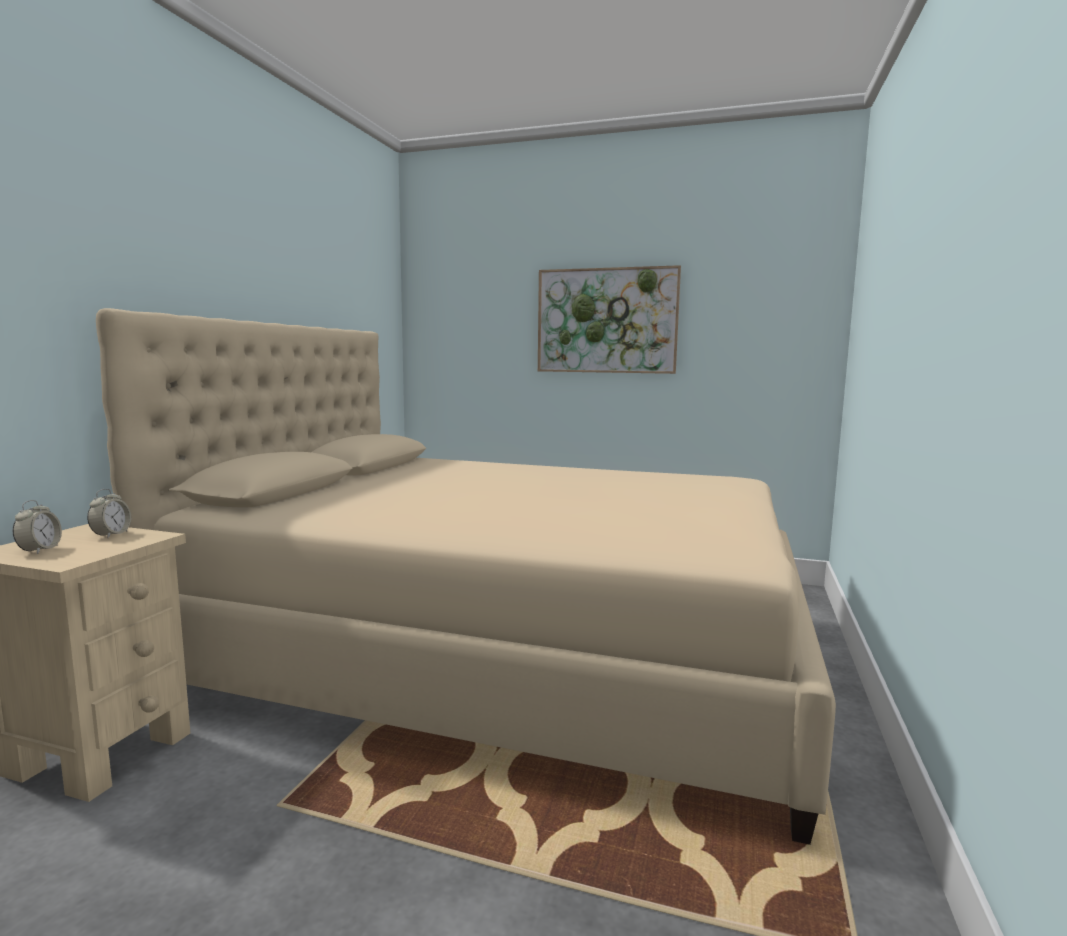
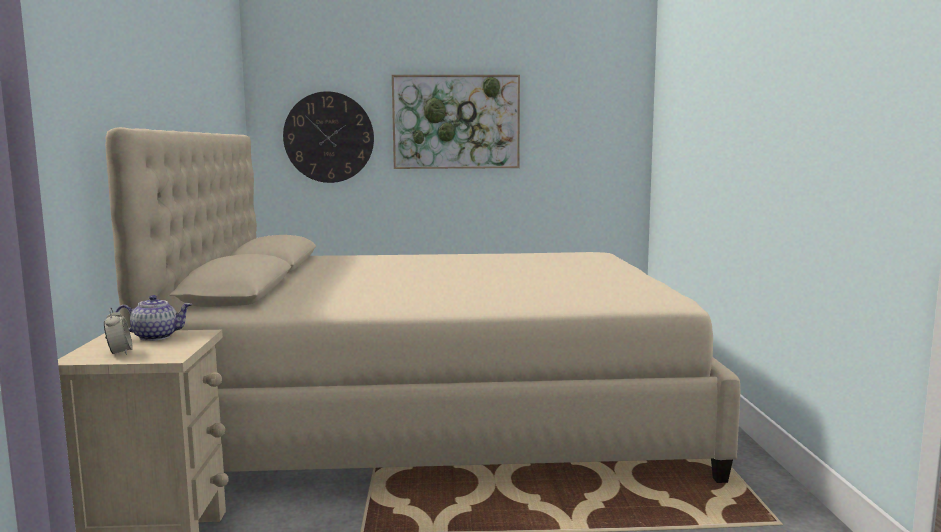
camera: 20 degrees left, 0 degrees up
(111, 535) = (156, 336): alarm clock -> teapot
(476, 337) = (329, 137): none -> wall clock

